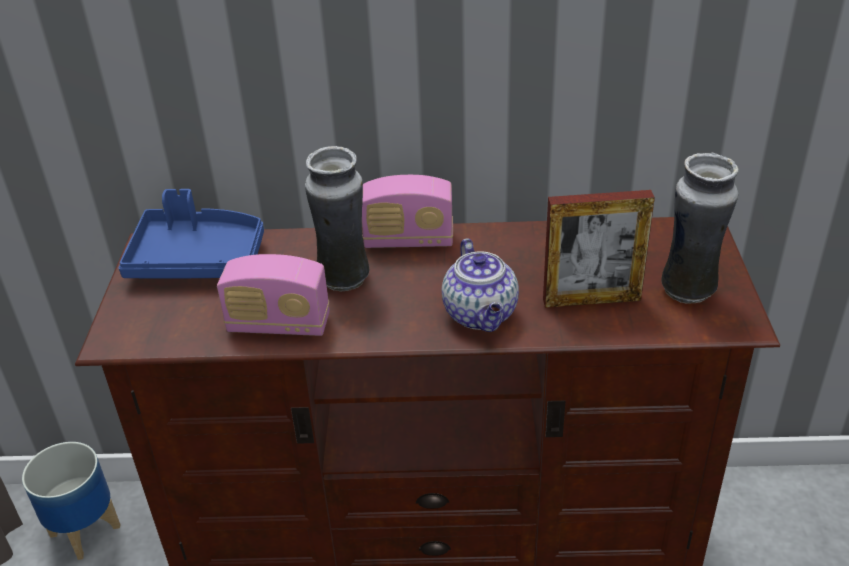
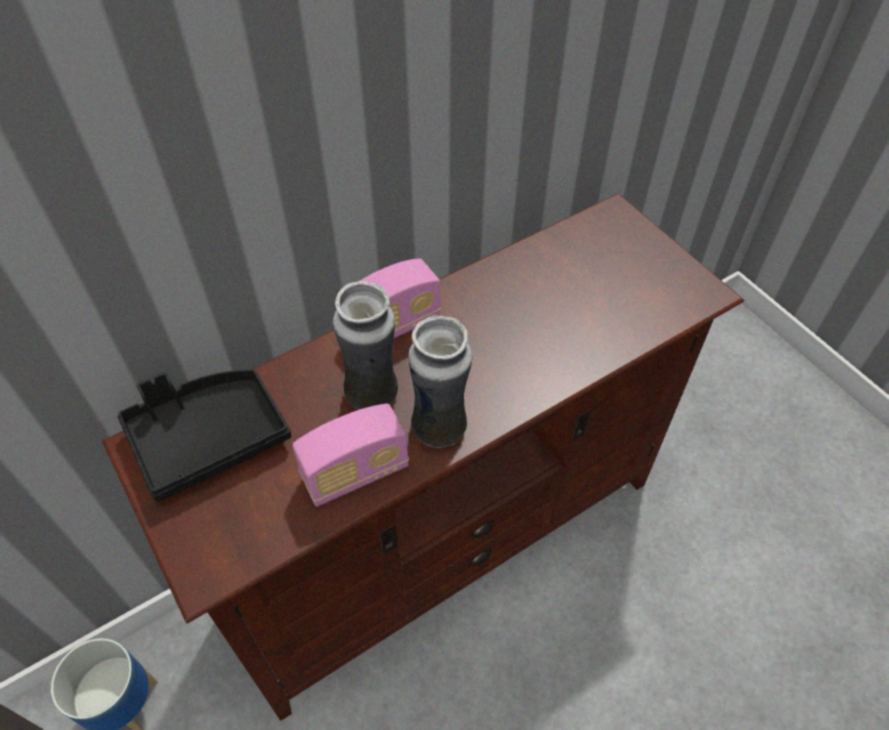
camera: 35 degrees left, 15 degrees up
(198, 259) = (208, 438): blue tray -> black tray
(481, 315) = (519, 376): teapot -> none
(591, 300) = (590, 320): picture frame -> none
(689, 290) = (651, 278): vase -> vase (440, 428)

